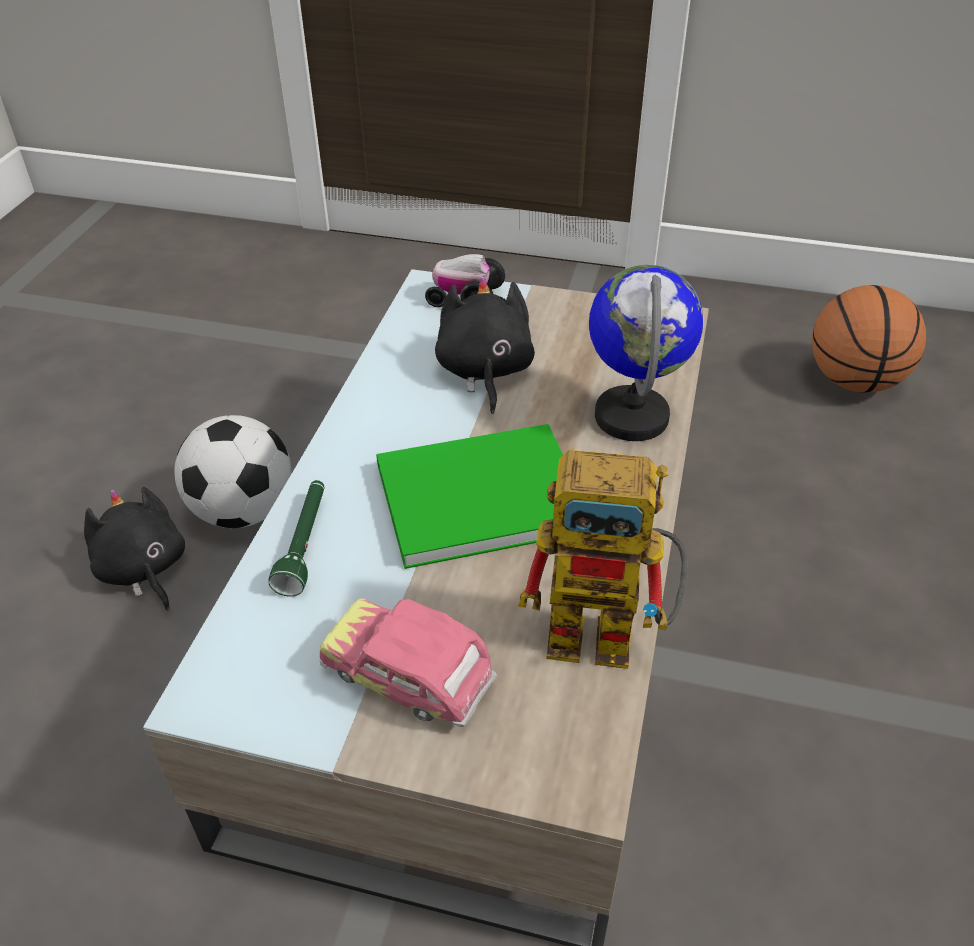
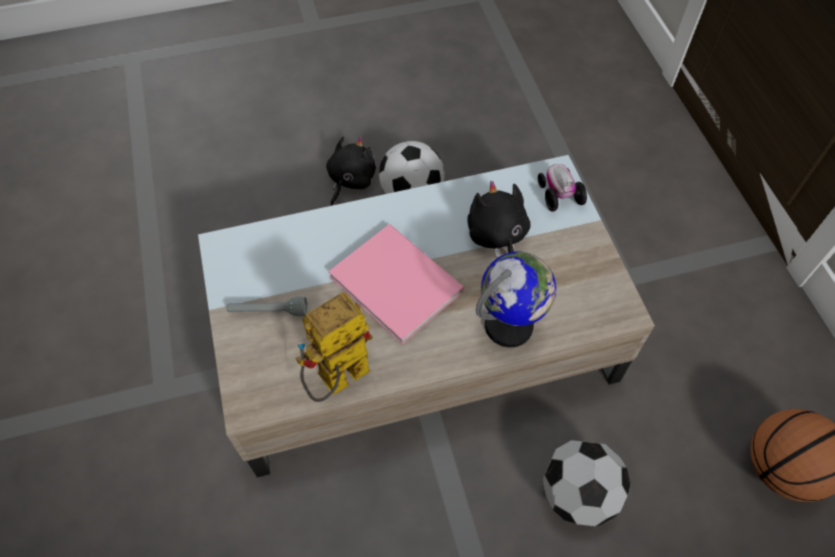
camera: 60 degrees right, 15 degrees up
(305, 544) = (321, 230): green flashlight -> none
(408, 677) = (268, 311): toy car -> grey flashlight
(473, 495) = (395, 280): green book -> pink book
(484, 371) = (497, 237): black plush toy -> black plush toy turned 75 degrees counterclockwise
(610, 634) = (337, 382): toy robot -> toy robot turned 75 degrees clockwise
(814, 552) = (577, 494): none -> football

